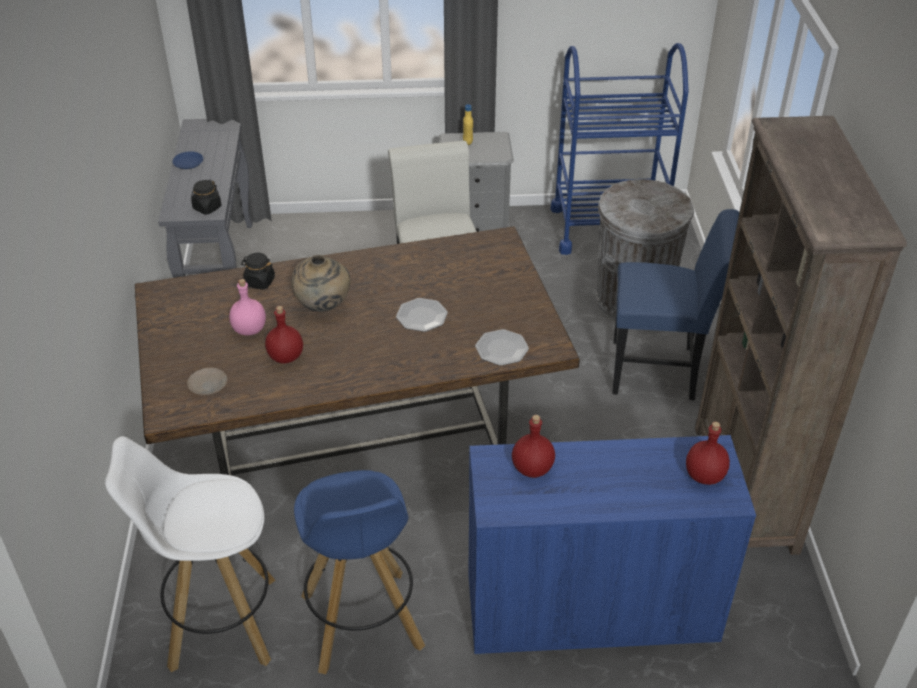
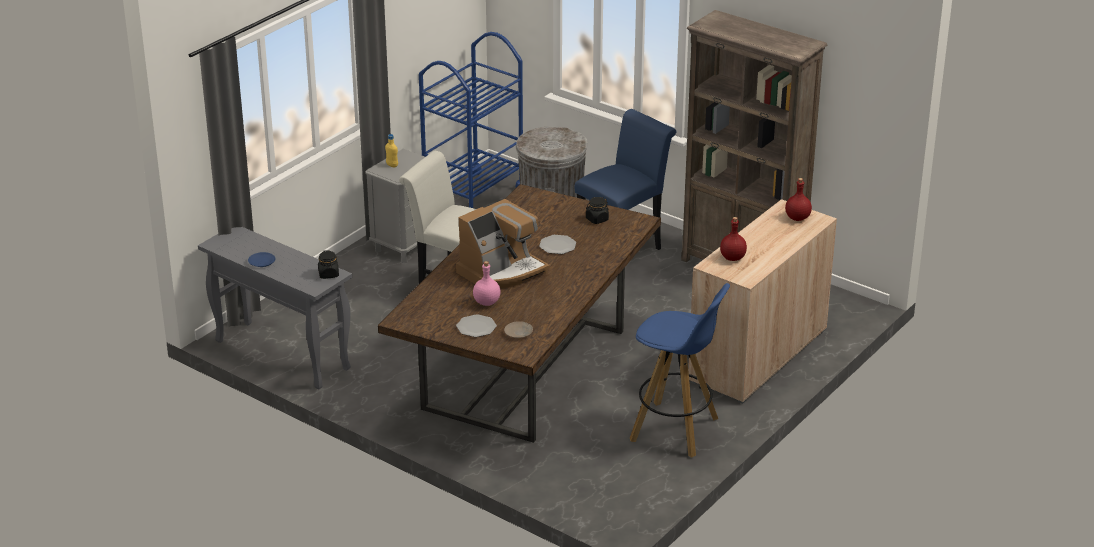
camera: 50 degrees left, 10 degrees down
(220, 623) = (613, 477): white stool -> none
(259, 282) = (445, 282): black jar -> black jar (597, 219)
(286, 357) = (530, 300): red bottle -> none
(323, 307) = (502, 271): beige vase -> coffee machine
(502, 349) = (621, 234): plate -> plate (476, 327)
(590, 608) = (758, 355): blue cabinet -> beige cabinet

